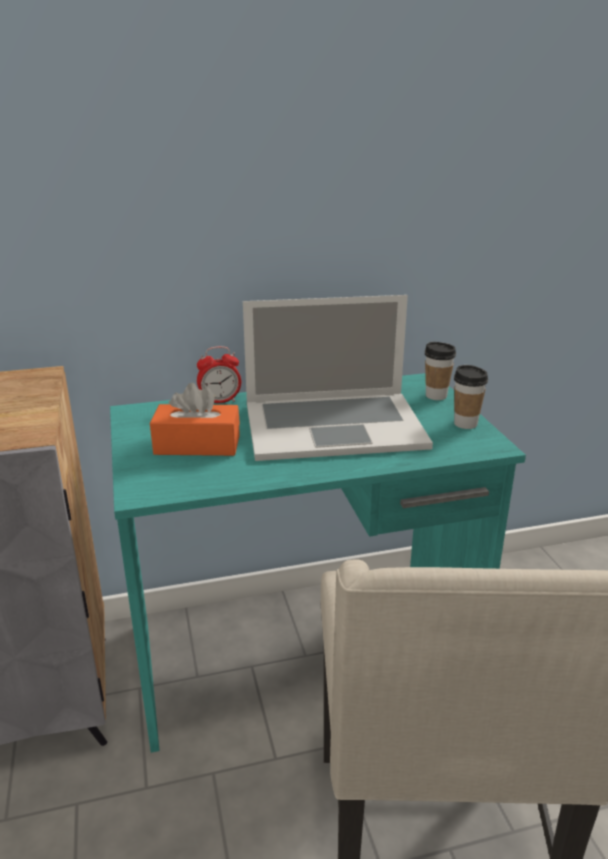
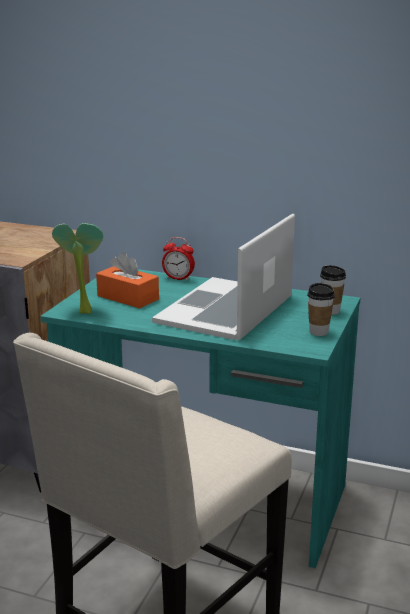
camera: 35 degrees right, 5 degrees down
(166, 483) = (83, 311): none -> potted plant
(333, 425) = (226, 309): laptop -> laptop turned 90 degrees clockwise

